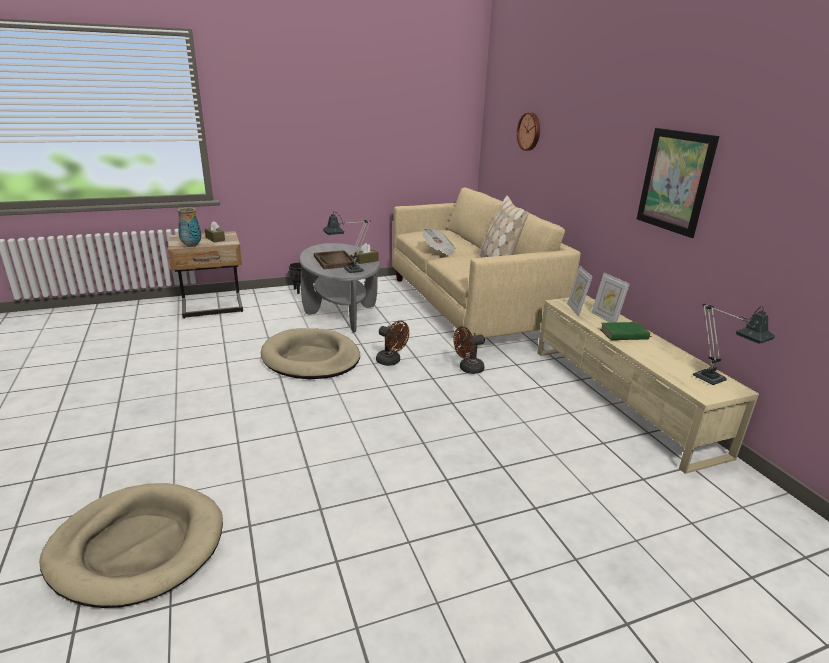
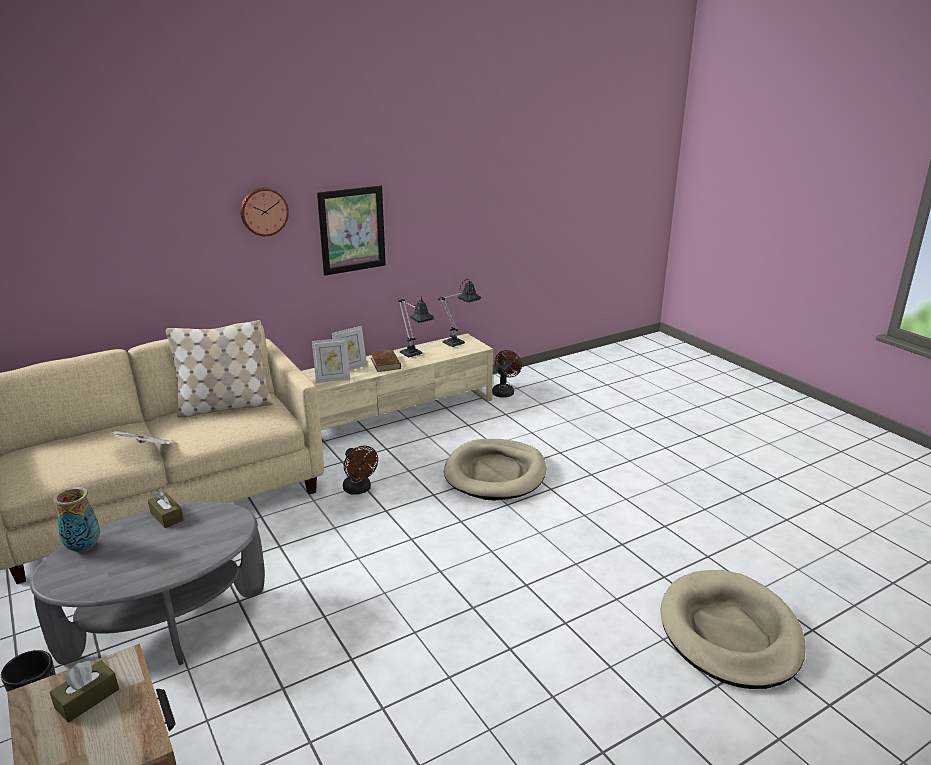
camera: 100 degrees left, 0 degrees up
(191, 245) = (146, 717): vase -> vase (84, 547)
(311, 358) = (354, 616): beige dog bed -> beige dog bed (495, 473)
(334, 261) = (166, 548): brown tray -> none
(349, 271) = (222, 524): table lamp -> table lamp (413, 355)
(391, 361) = (351, 544): brown fan -> brown fan (504, 391)
(530, 131) = (86, 246): wall clock -> wall clock (263, 211)
(624, 334) = (386, 363): green book -> brown book

